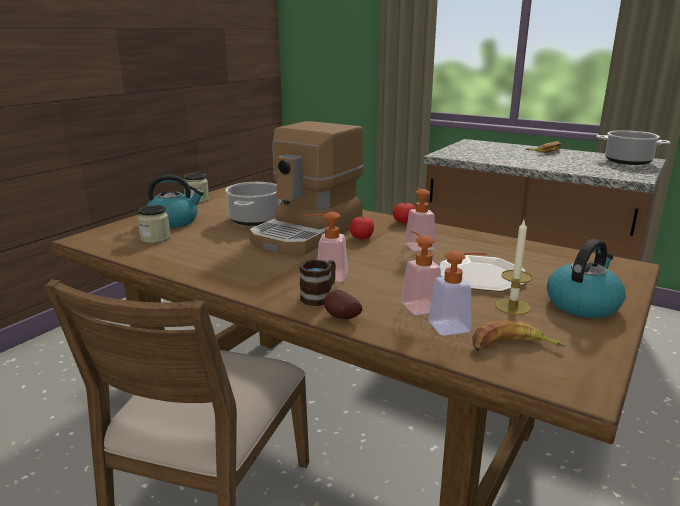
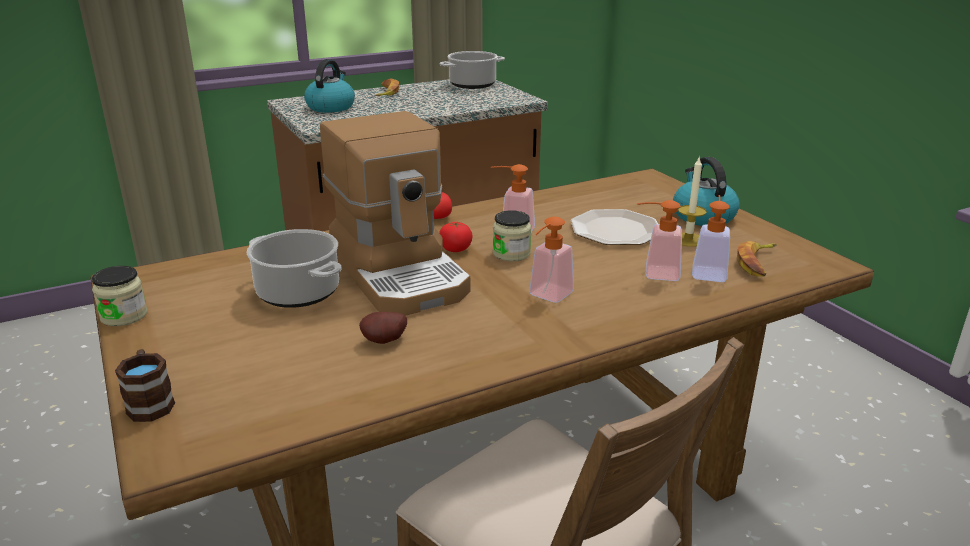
camera: 60 degrees left, 5 degrees up
(155, 238) = (267, 382): jar -> jar (511, 253)
(174, 221) = (207, 354): kettle -> kettle (331, 107)
(320, 296) = (596, 312): brown mug -> brown mug (150, 402)
(340, 318) = (657, 315): potato -> potato (385, 342)

